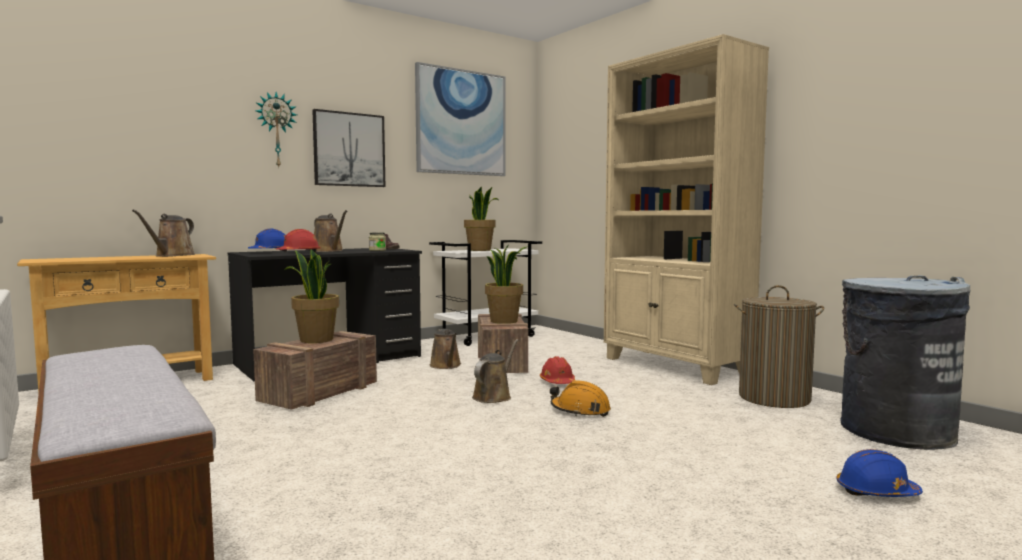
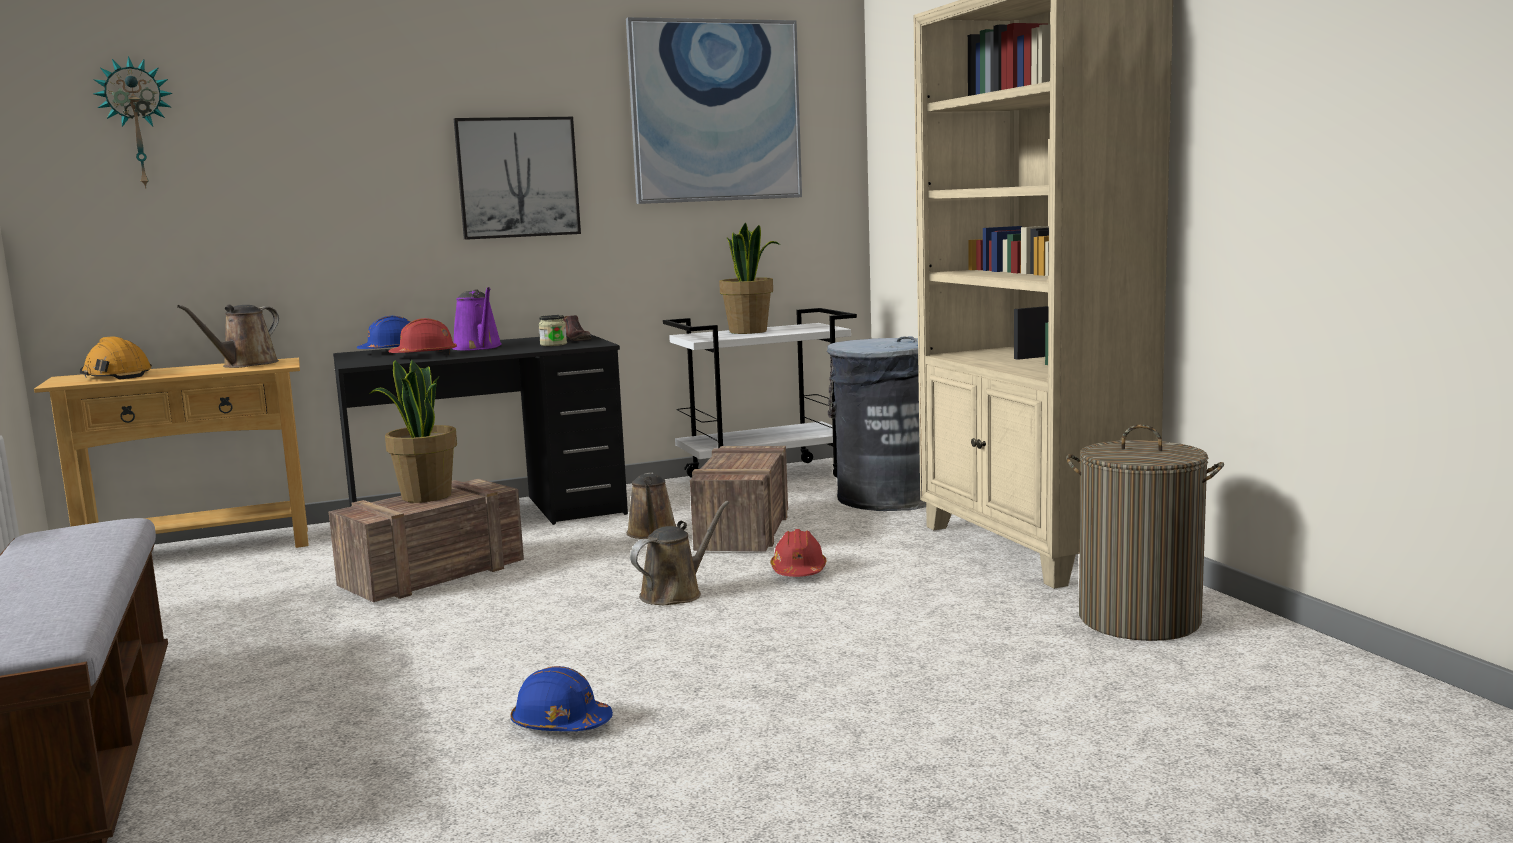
camera: 15 degrees right, 5 degrees up
(276, 130) = (397, 158): wall clock -> wall clock (137, 123)
(329, 251) = (479, 347): brown watering can -> purple watering can
(504, 321) = (743, 463): potted plant -> none
(580, 410) = (784, 626): orange hard hat -> orange hard hat (116, 375)
(876, 492) = (1111, 803): blue hard hat -> blue hard hat (561, 724)
(895, 431) = (1286, 697): grey trash can -> grey trash can (888, 497)

